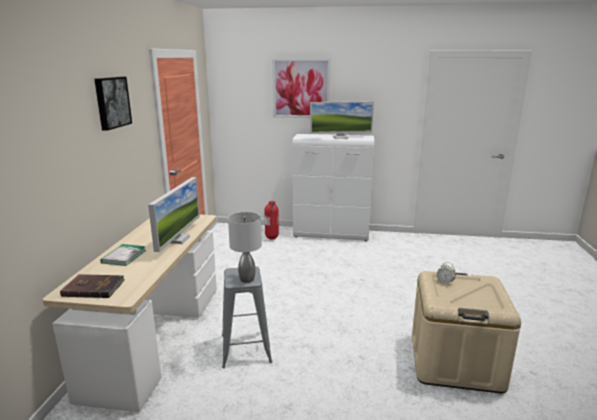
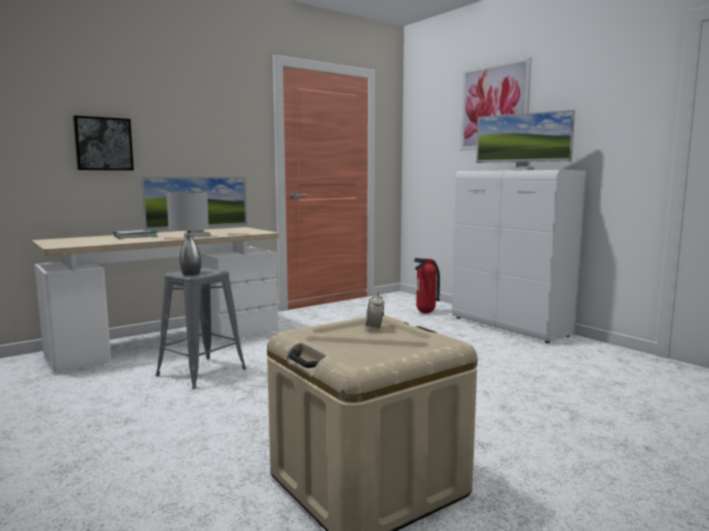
camera: 45 degrees right, 10 degrees down
(93, 288) = (66, 241): brown book -> none
(111, 102) = (188, 96): picture -> picture (103, 144)

